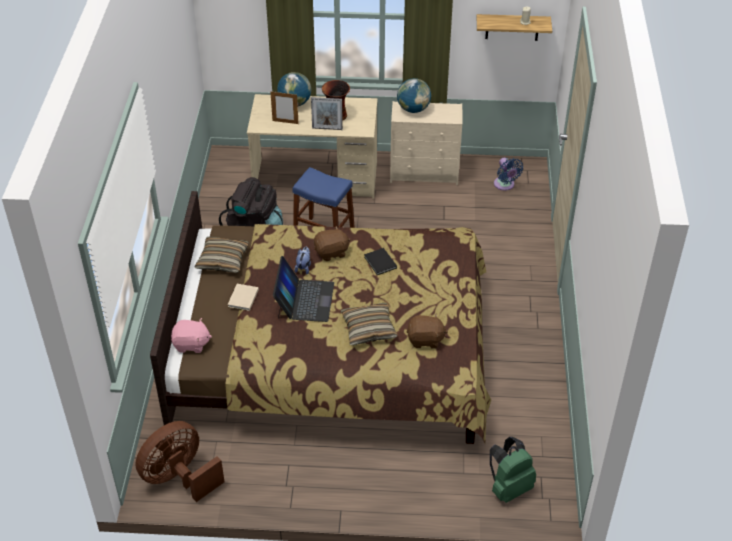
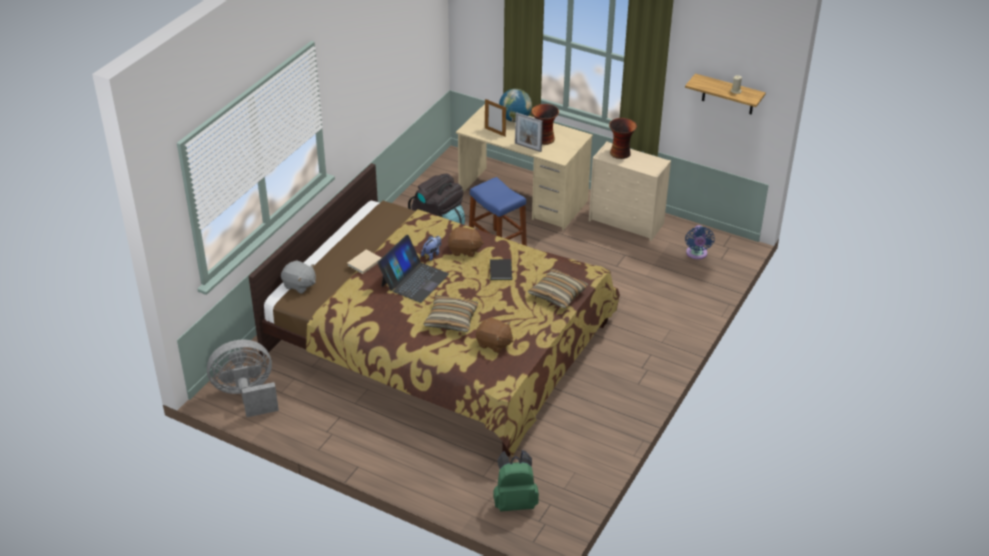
camera: 25 degrees right, 5 degrees down
(179, 477) = (246, 395): brown fan -> grey fan
(191, 344) = (299, 285): pink plush toy -> grey plush toy
(223, 260) = (370, 229): pillow -> pillow (558, 294)
(413, 109) = (621, 153): globe -> vase

